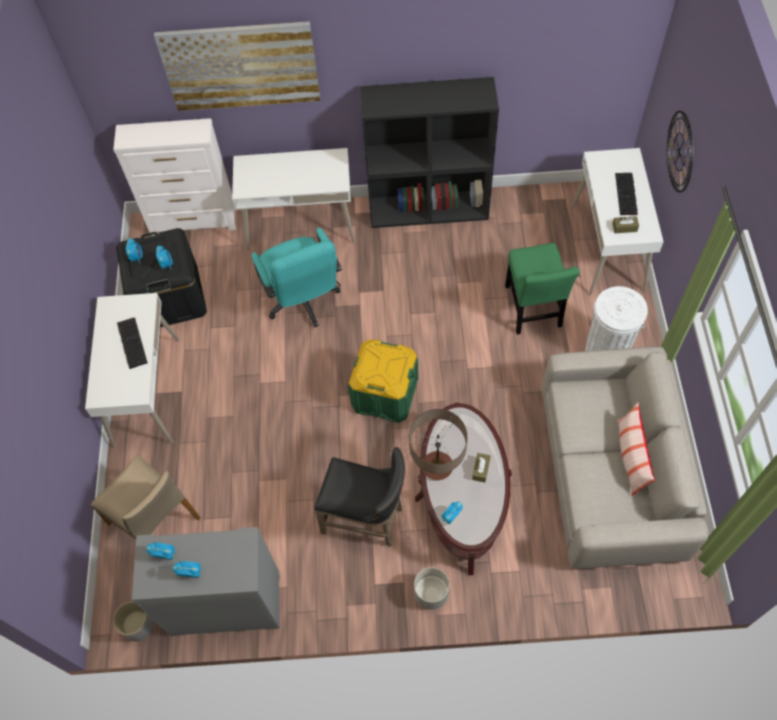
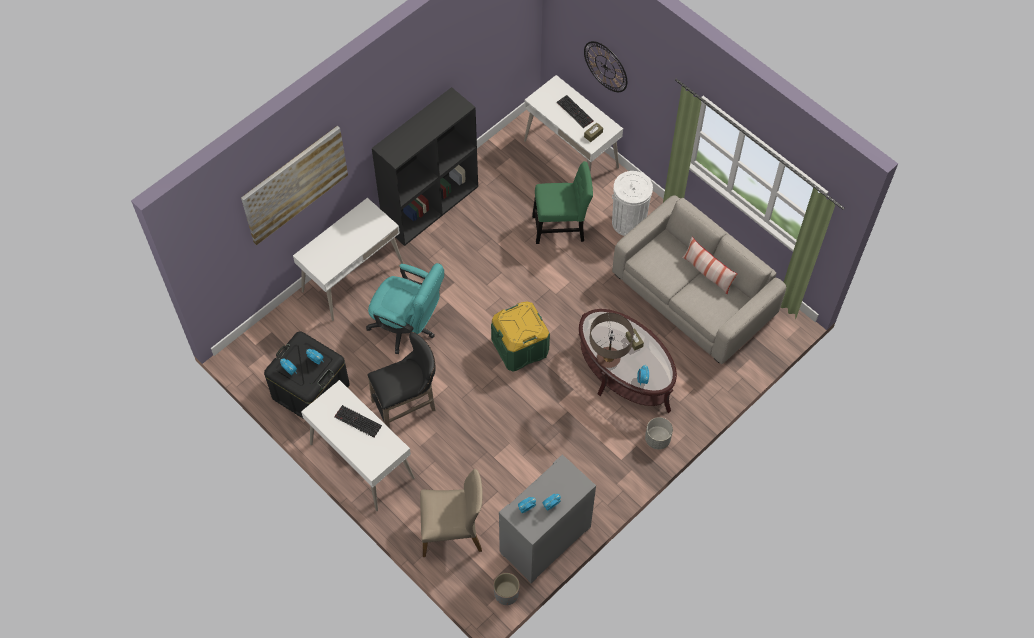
camera: 45 degrees left, 0 degrees up
(194, 221) = (271, 327): white dresser -> none
(367, 520) = (582, 428): black stool -> black stool (408, 406)
(533, 309) = (561, 227): green chair -> green chair turned 45 degrees counterclockwise

